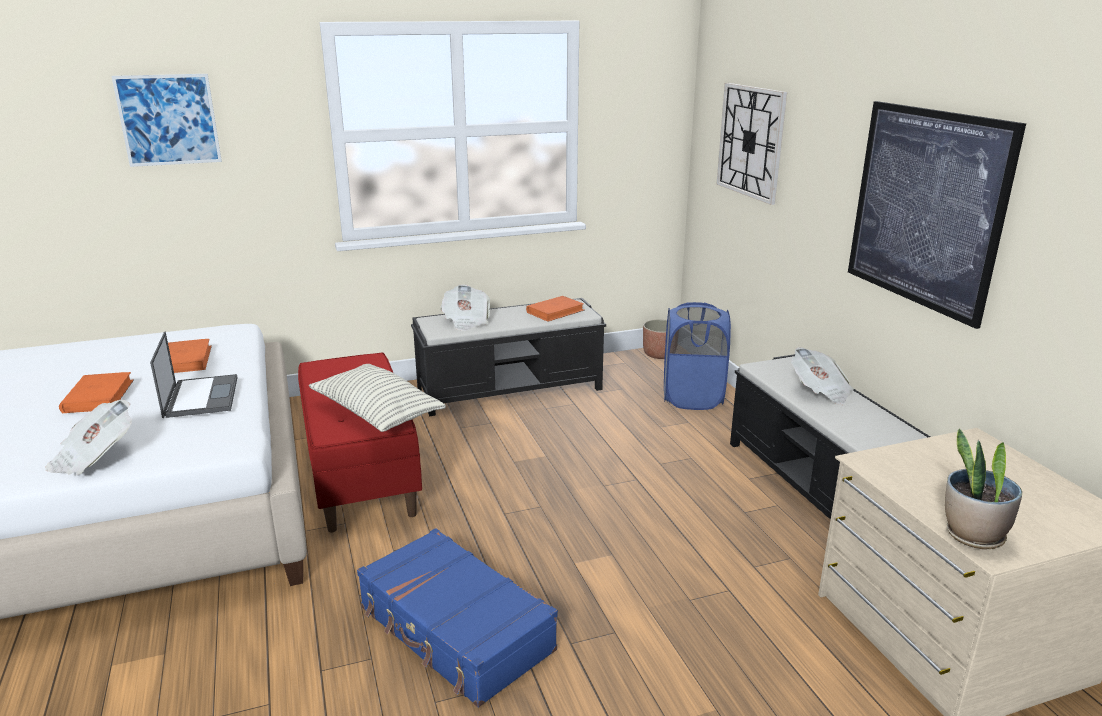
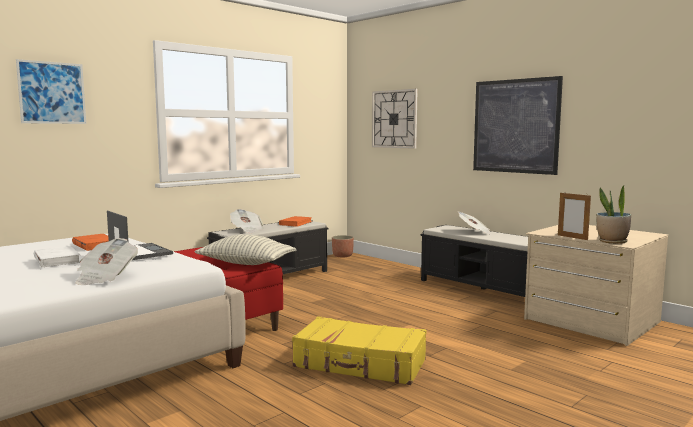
camera: 25 degrees left, 15 degrees down
(98, 396) = (57, 260): orange book -> white book
(455, 630) = (360, 364): blue suitcase -> yellow suitcase
(692, 398) = (381, 268): blue laundry basket -> none
(907, 496) = (572, 237): none -> picture frame

